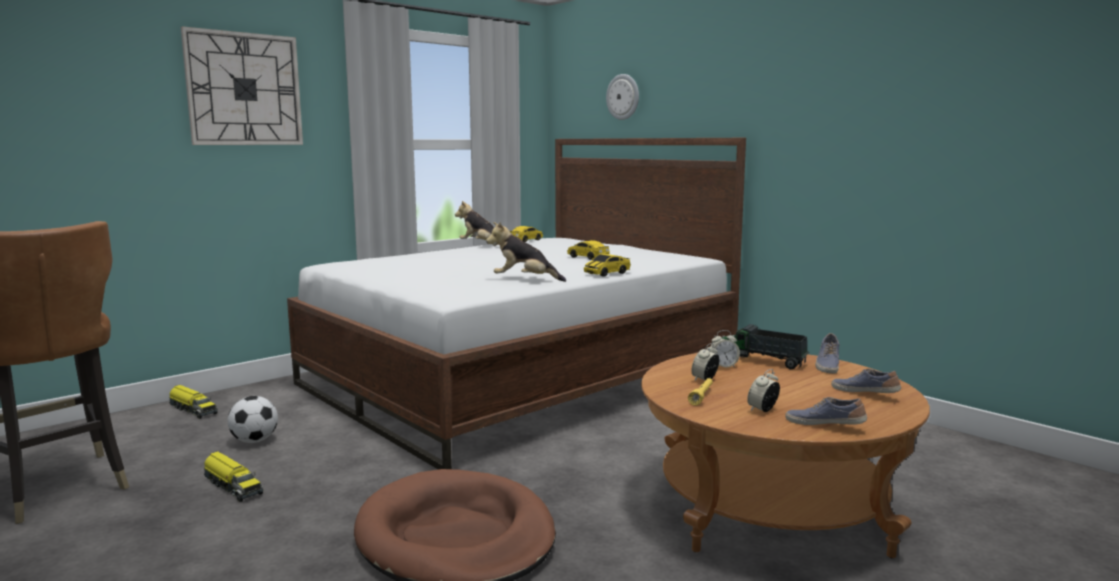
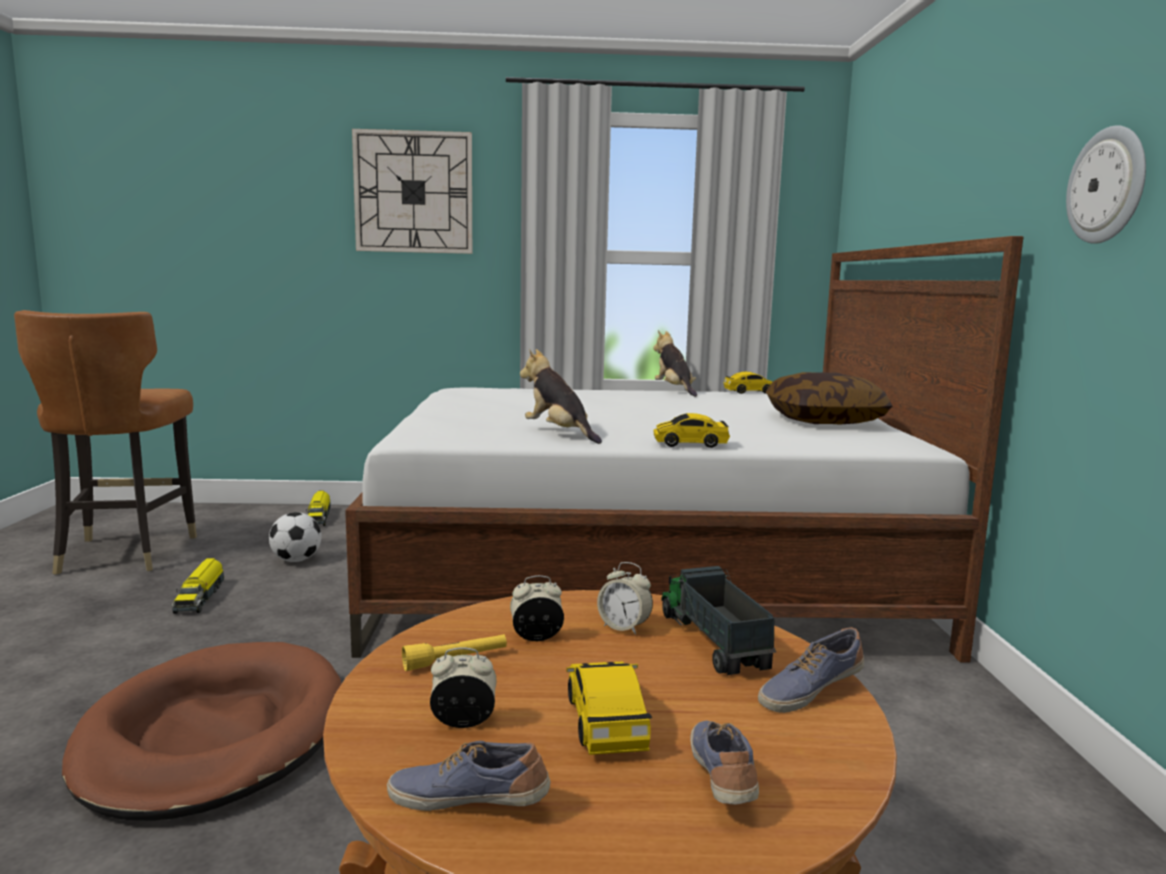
camera: 40 degrees right, 0 degrees up
(588, 257) = (745, 421): toy car -> toy car (606, 721)
(619, 251) = (824, 420): none -> pillow
(623, 97) = (902, 183): wall clock -> wall clock (1107, 185)
(824, 424) = (468, 800): shoe -> shoe turned 60 degrees counterclockwise

